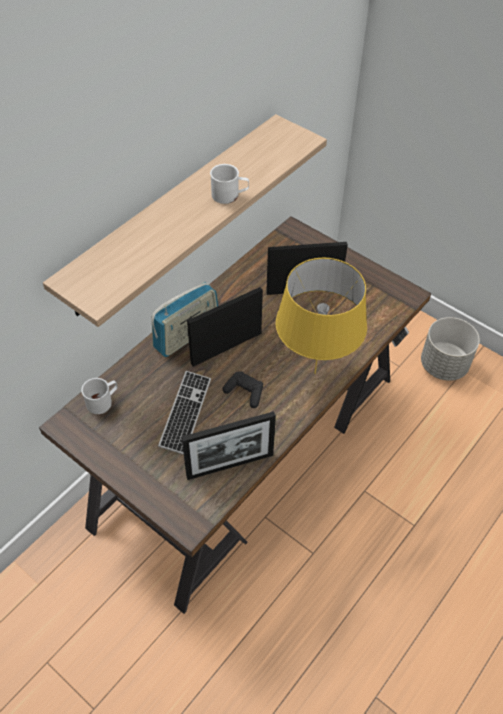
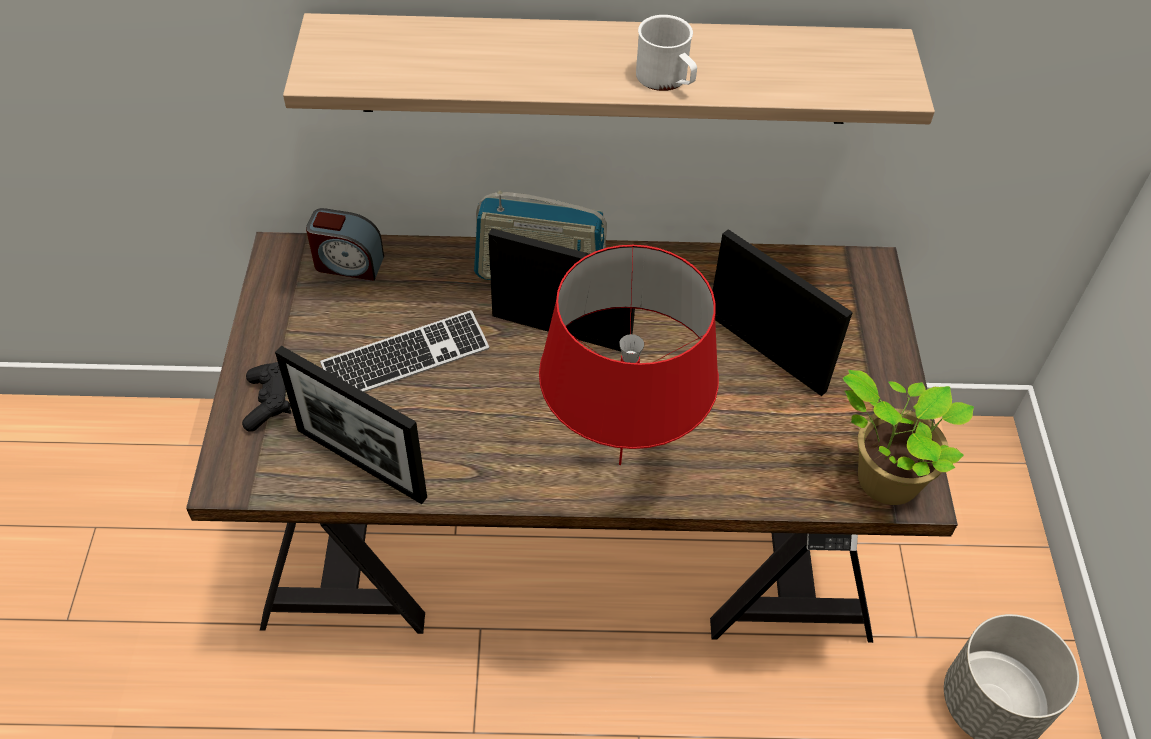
camera: 50 degrees right, 0 degrees up
(103, 401) = (348, 263): white mug -> alarm clock
(245, 393) = (502, 402): black game controller -> black game controller (270, 402)
(314, 373) = (619, 463): yellow table lamp -> red table lamp
(394, 299) = (882, 479): none -> potted plant

